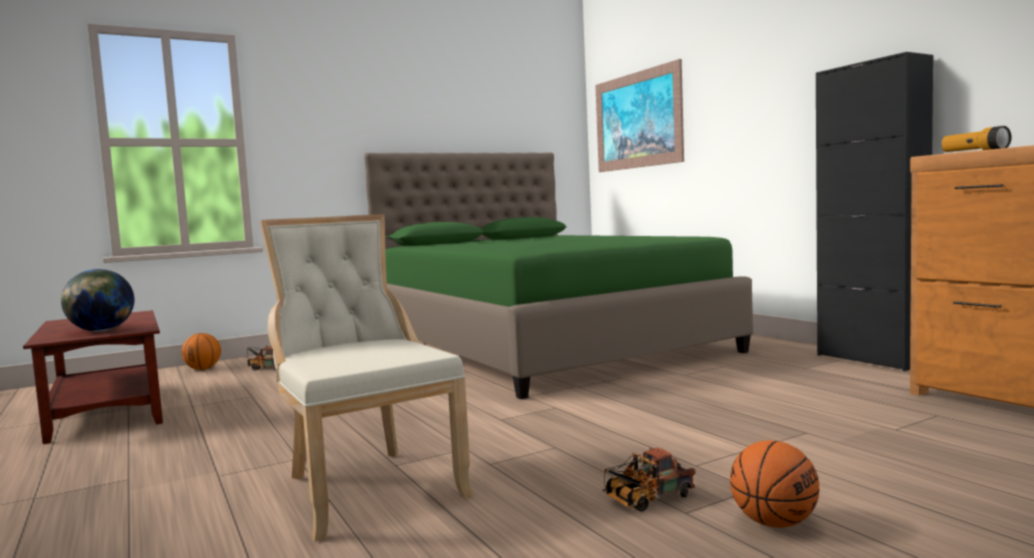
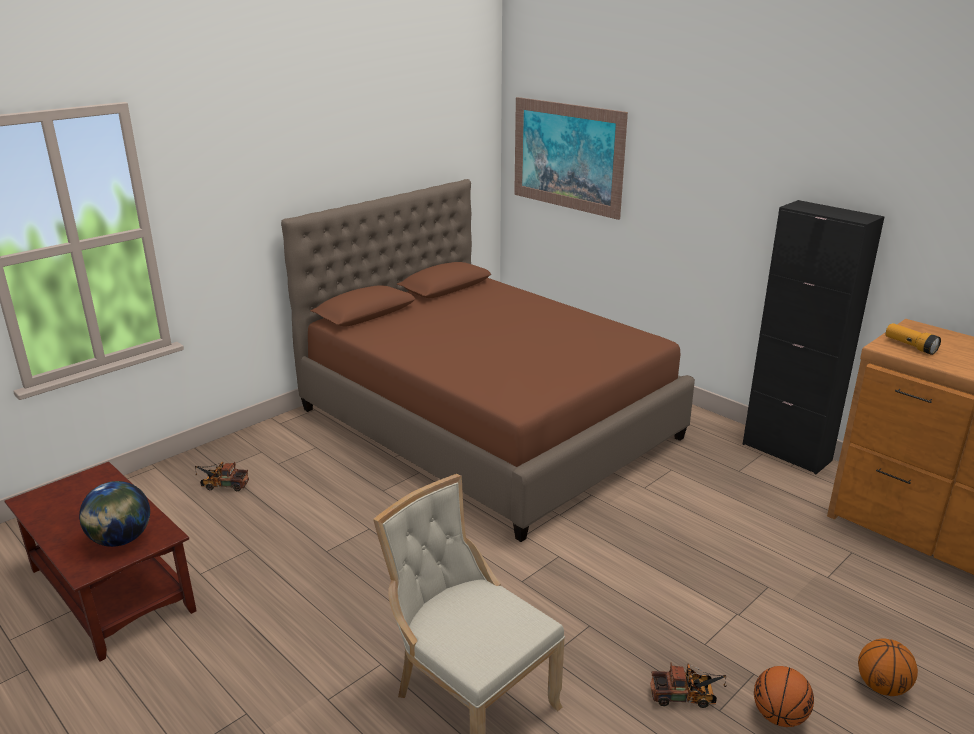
camera: 15 degrees left, 20 degrees up
(203, 369) = (145, 489): basketball -> basketball (881, 687)
(543, 344) = (488, 423): green bed -> brown bed
(645, 500) = (687, 697): toy truck -> toy truck turned 135 degrees counterclockwise

